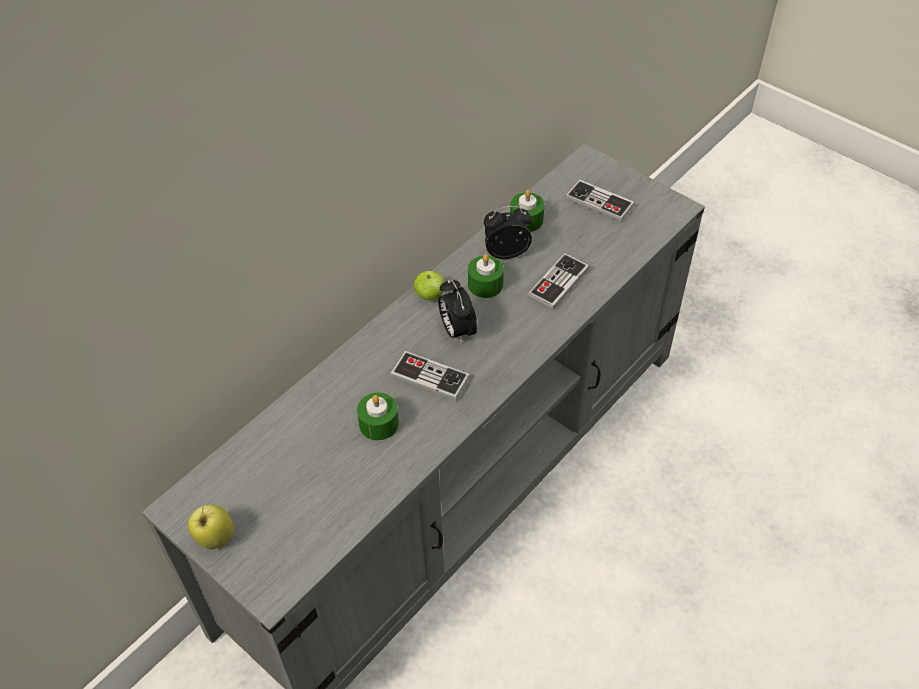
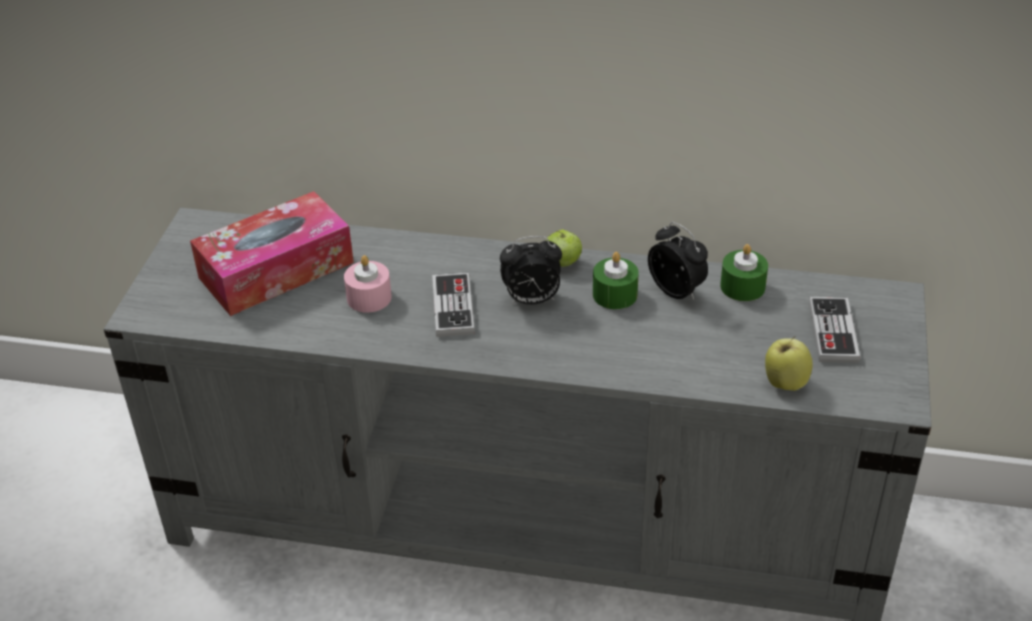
camera: 60 degrees right, 10 degrees down
(215, 538) = (177, 257): apple -> apple (784, 383)
(294, 471) = (276, 270): none -> tissue box
(379, 423) = (369, 297): green candle -> pink candle
(457, 330) = (531, 300): alarm clock -> alarm clock turned 135 degrees counterclockwise
(558, 283) = (669, 347): game controller -> none

